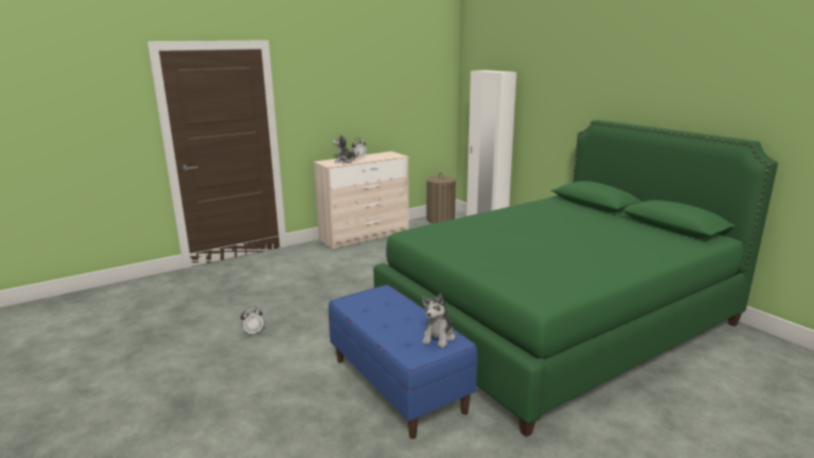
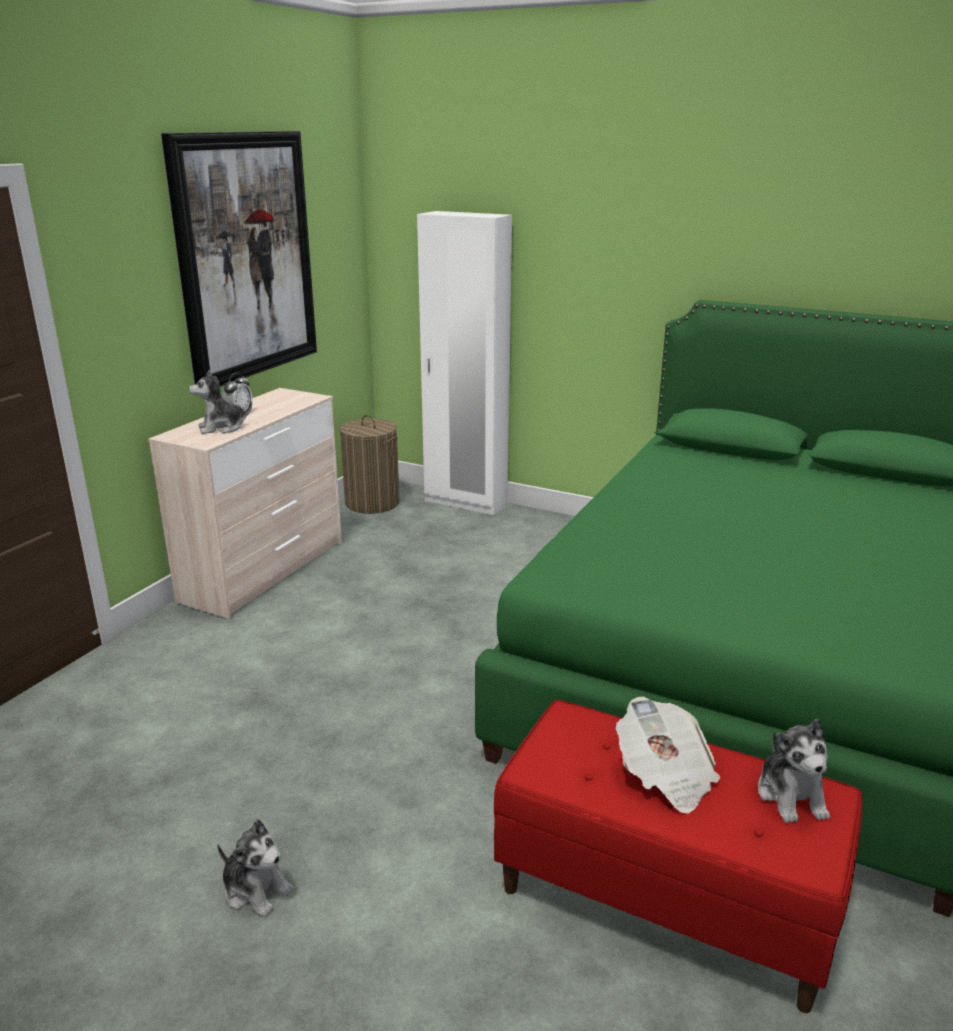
camera: 30 degrees left, 5 degrees up
(253, 332) = (256, 889): alarm clock -> plush toy
(378, 87) = (245, 257): none -> picture
(395, 317) = (665, 776): none -> newspaper
(398, 385) = (665, 898): blue bench -> red bench

